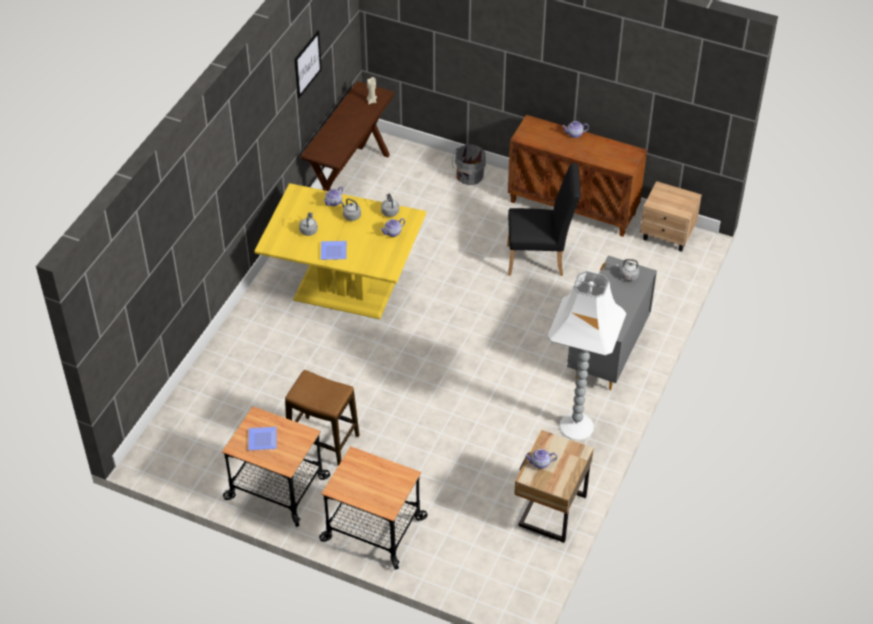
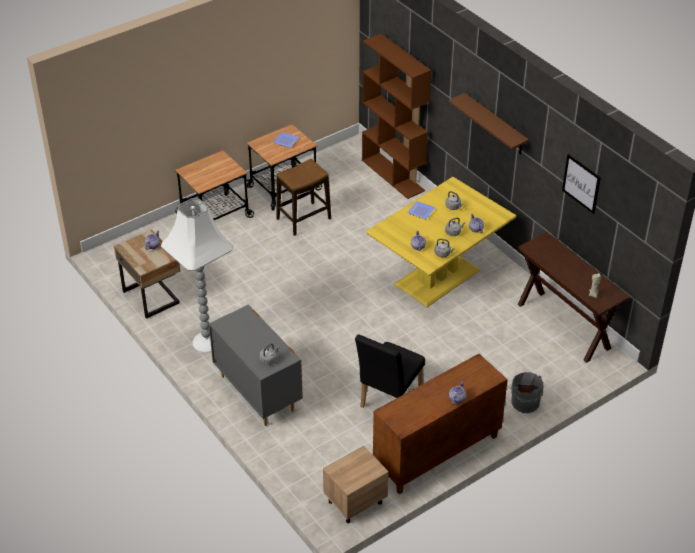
camera: 120 degrees right, 5 degrees down
(187, 396) = (393, 175): none -> brown bookcase
(239, 155) = (495, 125): none -> brown shelf

